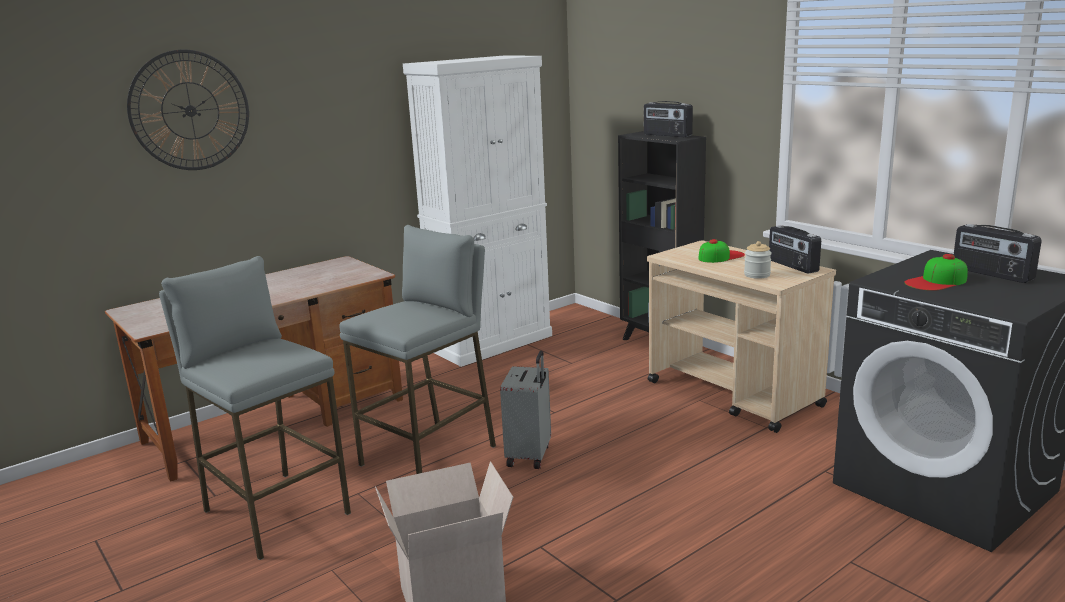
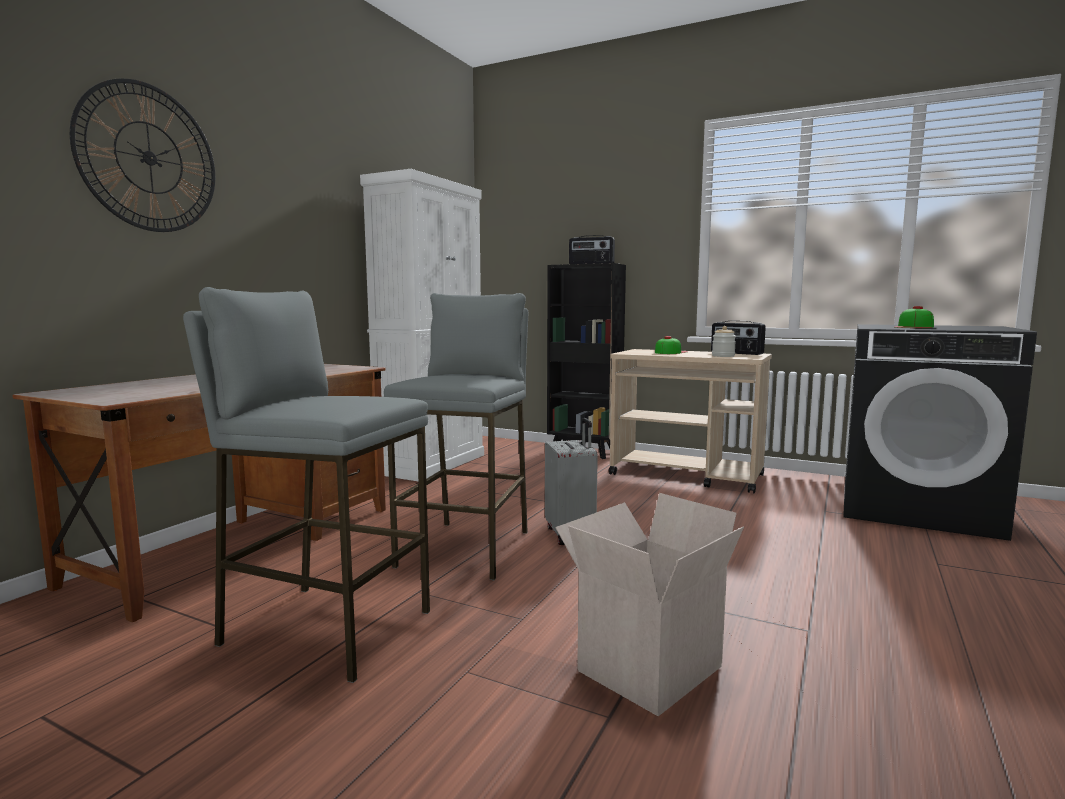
camera: 25 degrees left, 10 degrees down
(991, 274) = (934, 326): radio -> none

